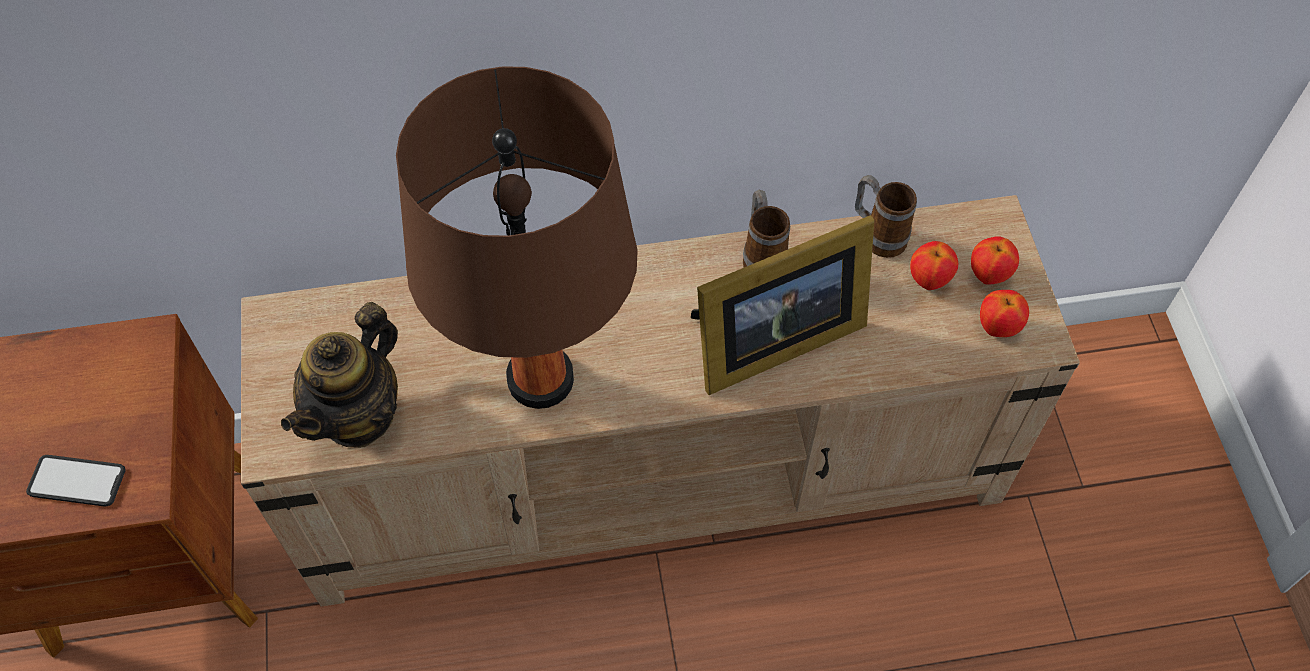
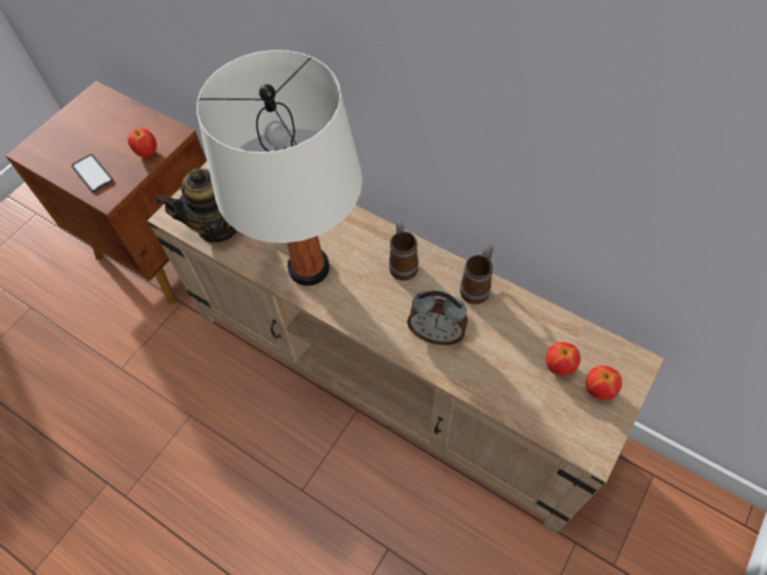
camera: 45 degrees right, 0 degrees up
(539, 380) = (308, 268): brown table lamp -> white table lamp
(770, 342) = (436, 333): picture frame -> alarm clock
(877, 235) = (553, 321): mug -> mug (403, 263)
(997, 328) = (573, 423): apple -> apple (147, 153)

